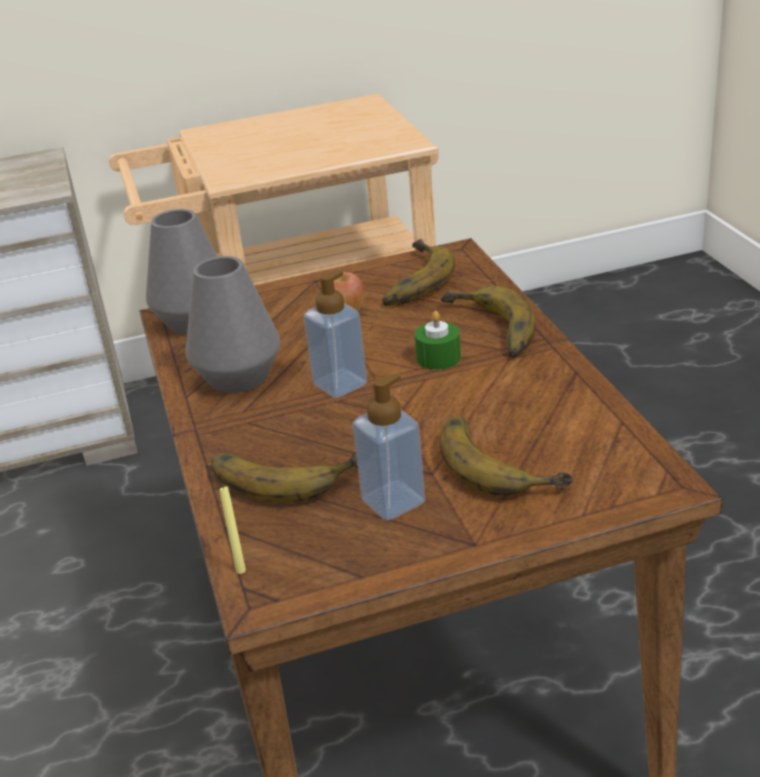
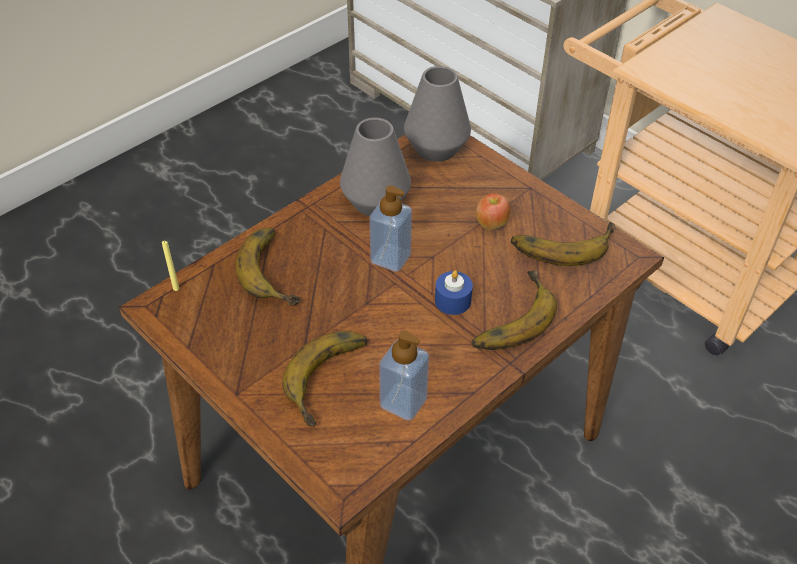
camera: 60 degrees right, 15 degrees up
(393, 501) = (266, 336): soap dispenser -> soap dispenser (403, 402)
(438, 358) = (452, 300): green candle -> blue candle

